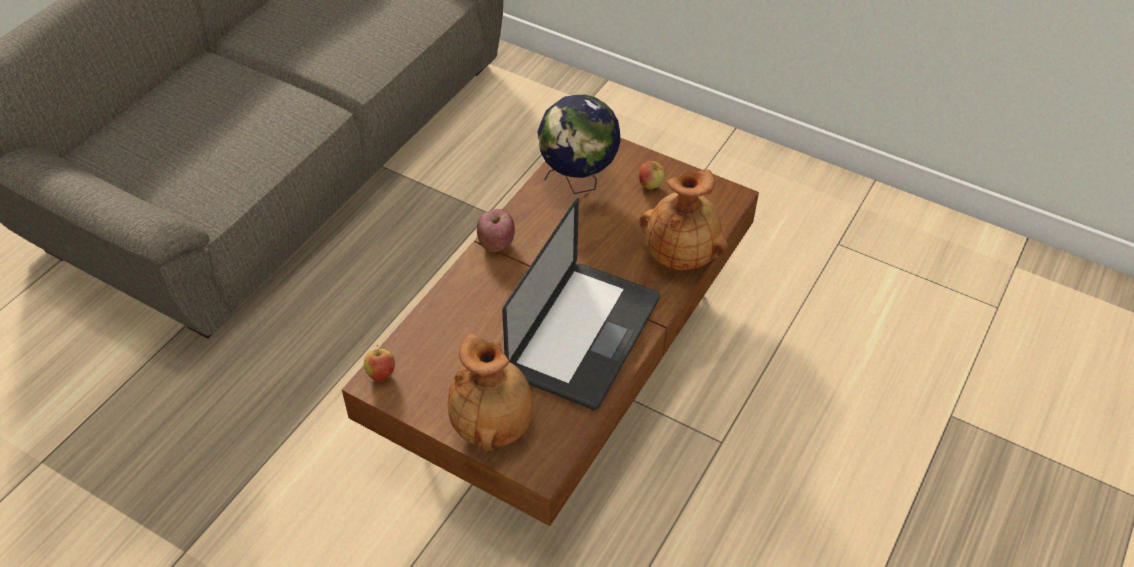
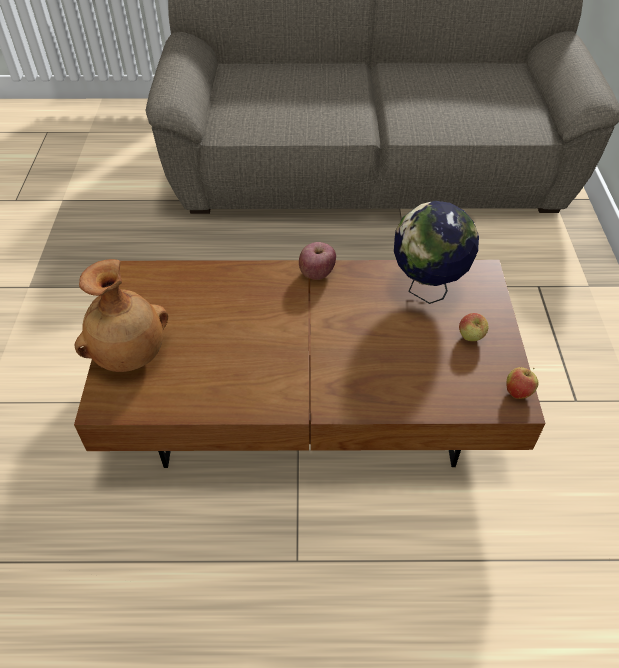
camera: 60 degrees right, 0 degrees up
(381, 374) = (144, 273): apple -> apple (518, 392)
(584, 336) = (258, 370): laptop -> none
(681, 255) = (406, 396): brown vase -> none

